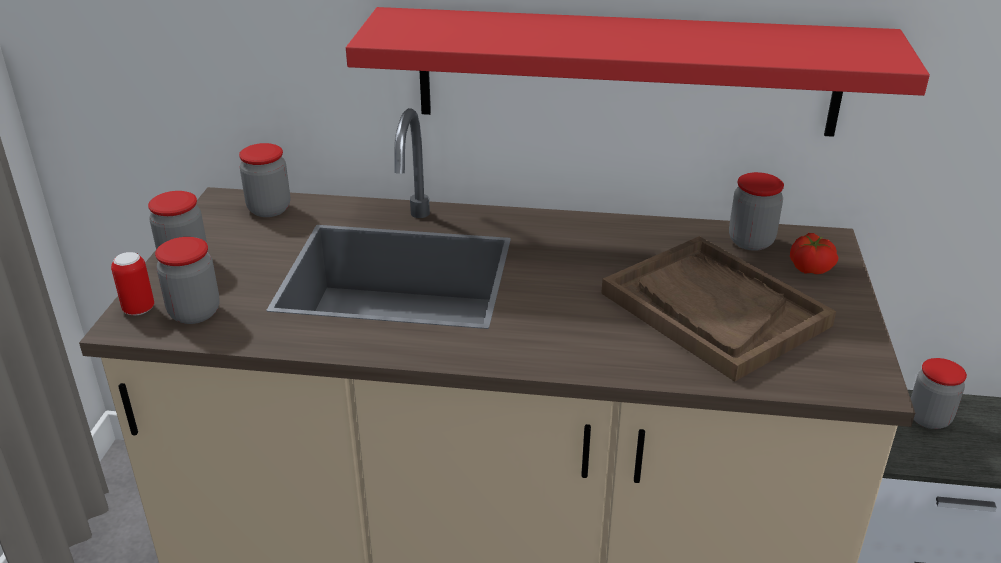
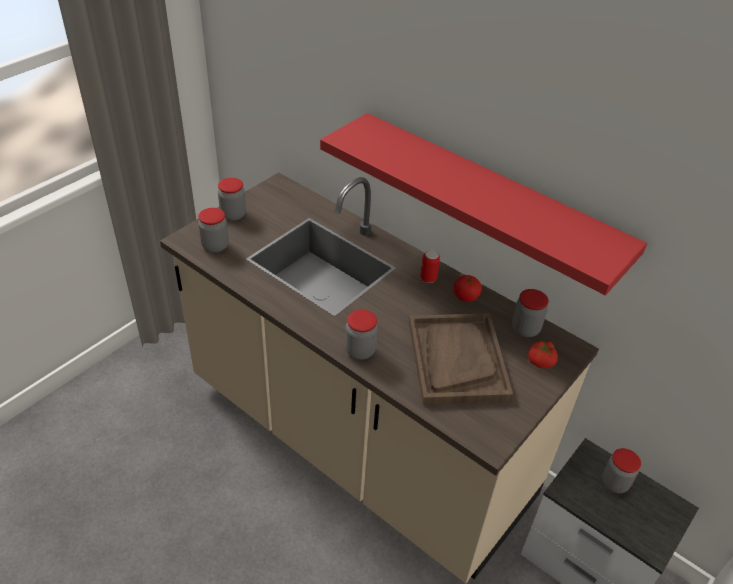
camera: 30 degrees right, 10 degrees up
(139, 309) = (195, 233): can -> can (428, 279)
(269, 209) = (295, 198): jar -> jar (360, 351)
(639, 235) = (465, 296): none -> tomato

